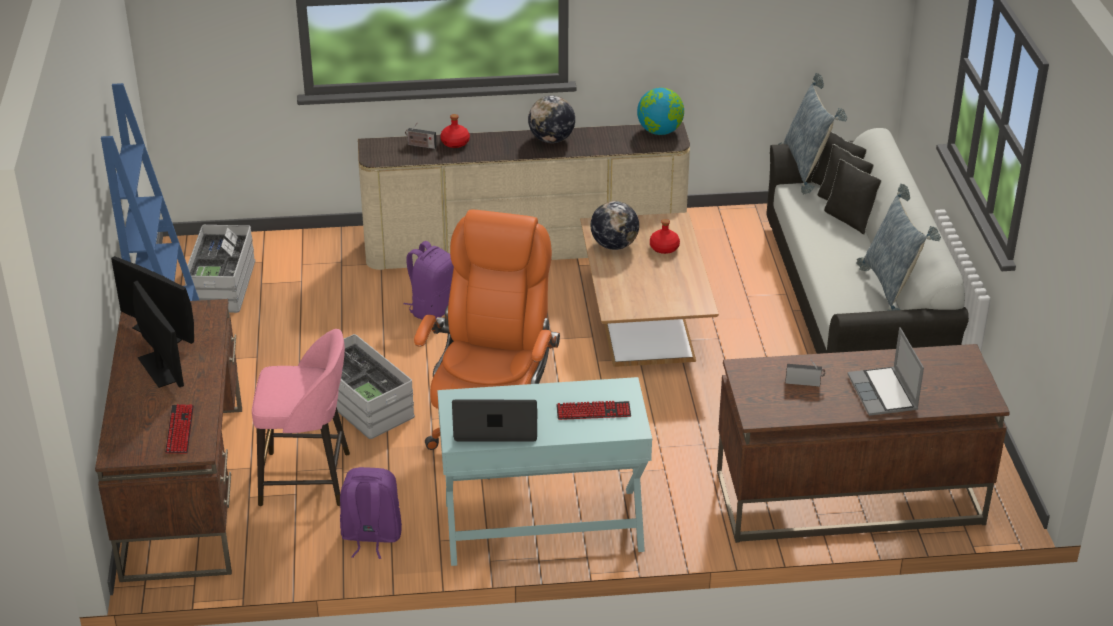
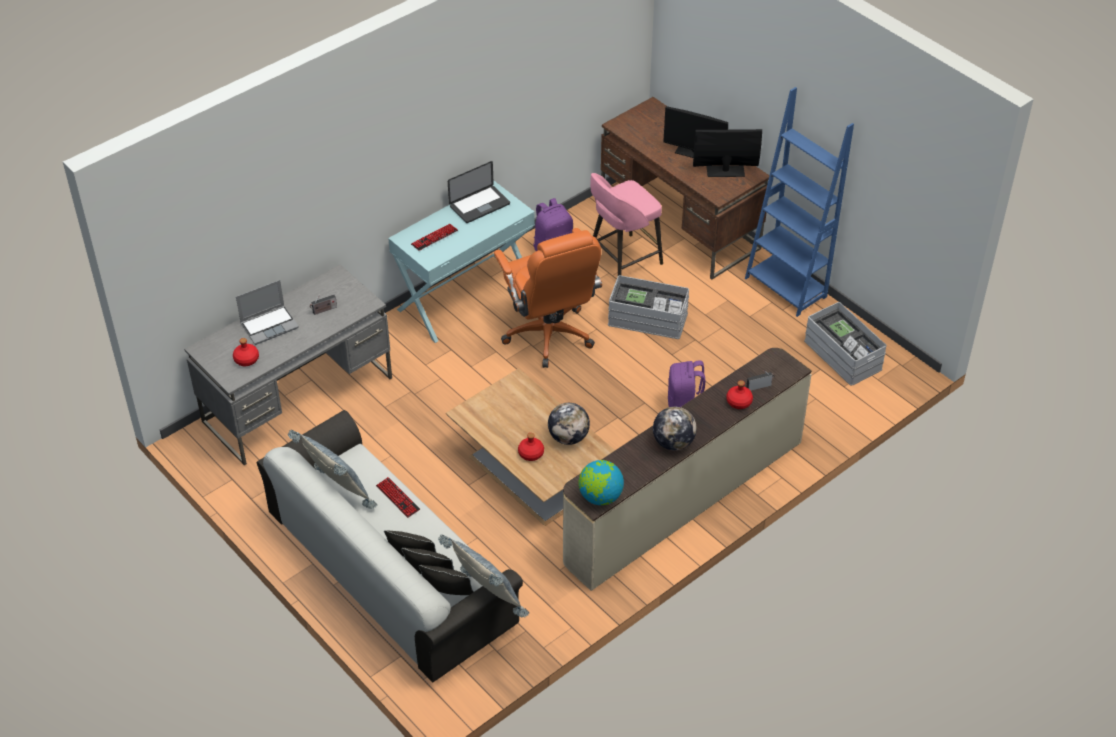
camera: 145 degrees right, 10 degrees up
(180, 430) = (638, 129): keyboard -> keyboard (398, 498)
(847, 498) = (299, 399): brown desk -> grey desk
(884, 393) = (270, 325): laptop -> laptop turned 105 degrees clockwise
(935, 368) = (246, 359): none -> red bottle

